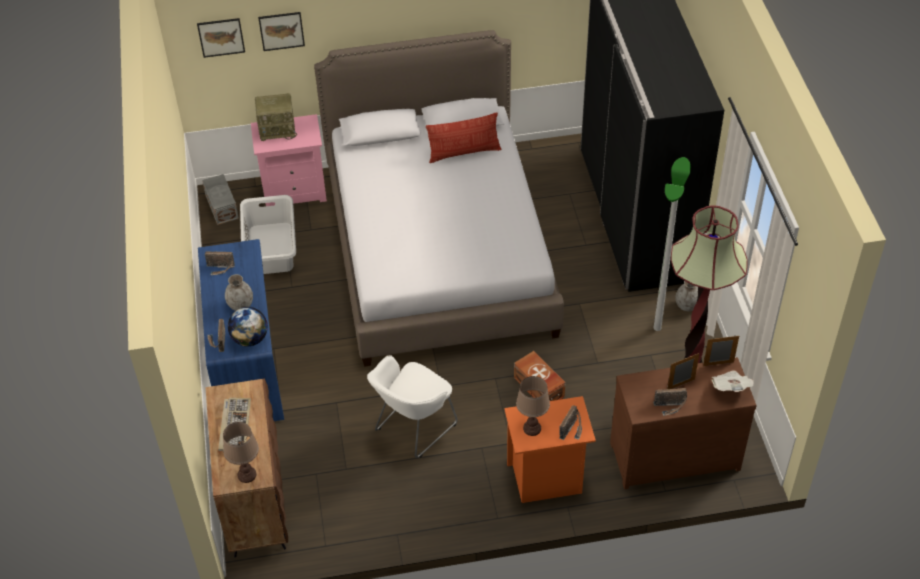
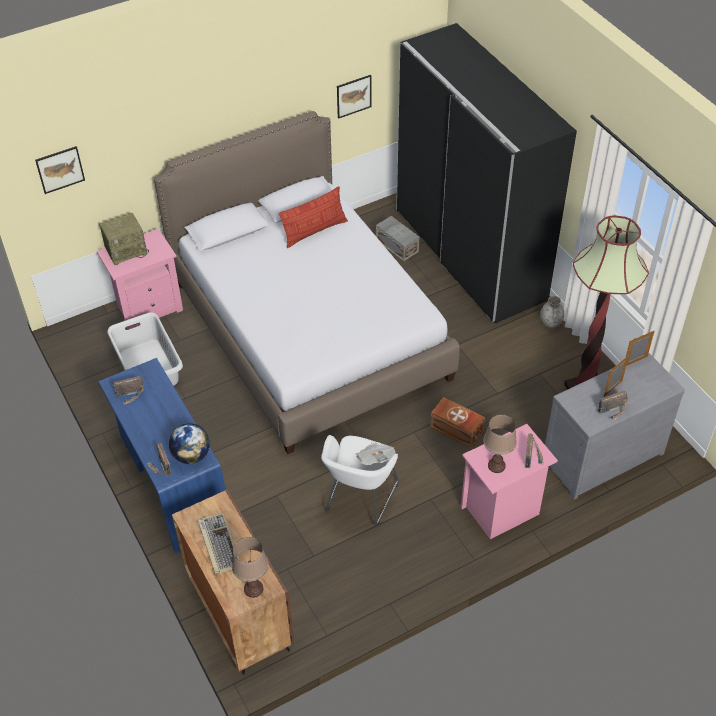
camera: 20 degrees left, 0 degrees up
(222, 206) = (83, 339): grey storage box -> grey storage box (397, 245)
(241, 305) = (167, 425): grey vase -> none
(281, 31) = (118, 151): picture -> picture (354, 96)
(546, 479) = (501, 510): orange nightstand -> pink nightstand
(657, 328) = (535, 348): floor lamp -> none
(672, 453) = (600, 455): brown dresser -> grey dresser
(730, 388) = (656, 380): newspaper -> newspaper (375, 459)

